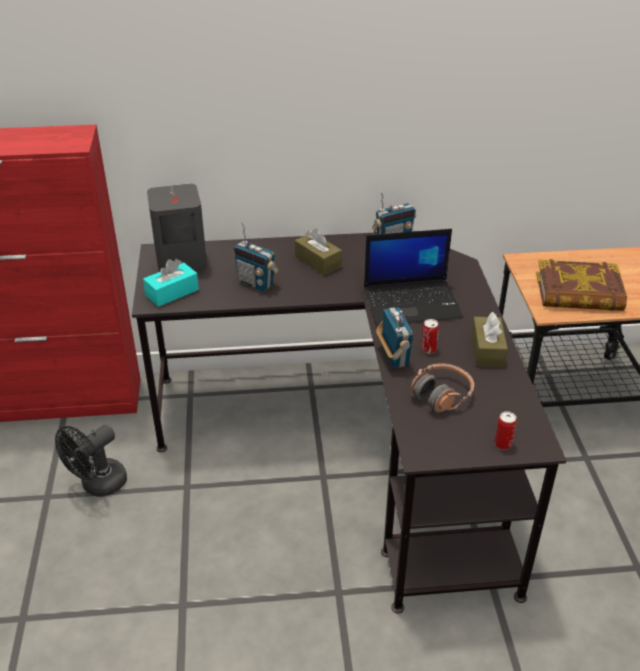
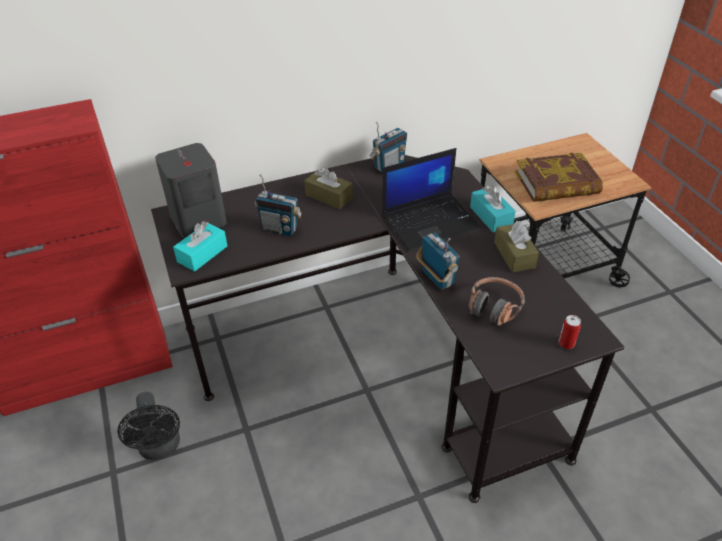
camera: 15 degrees left, 5 degrees up
(98, 485) = (160, 448): black fan -> black fan turned 45 degrees counterclockwise
(428, 349) = (463, 264): can -> none
(480, 309) = (491, 216): none -> turquoise tissue box

